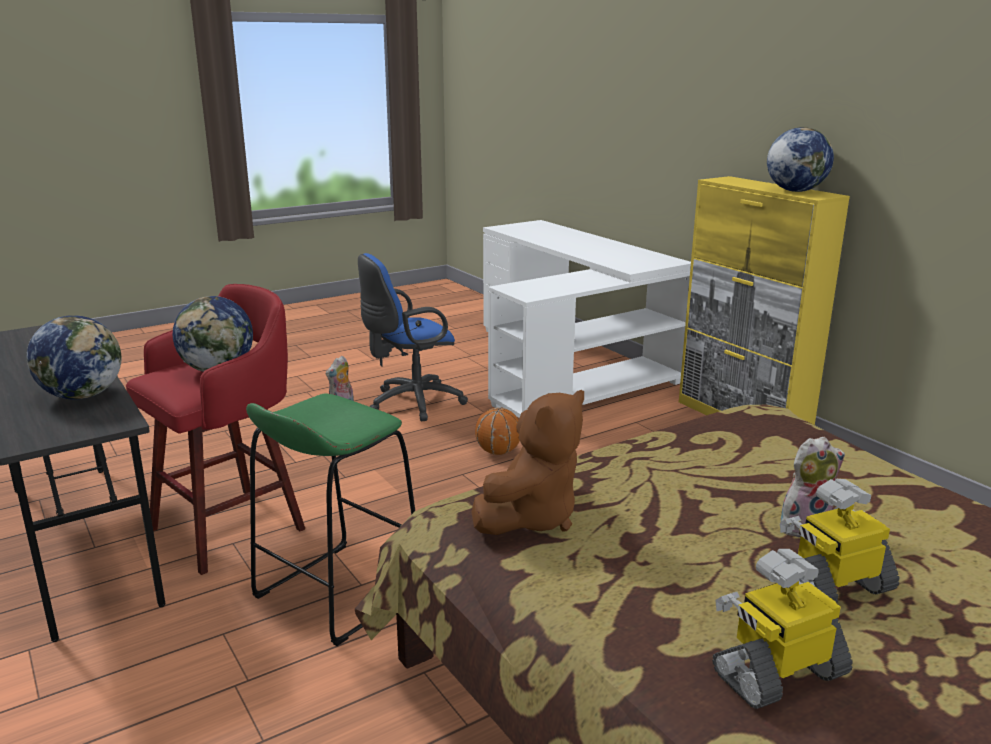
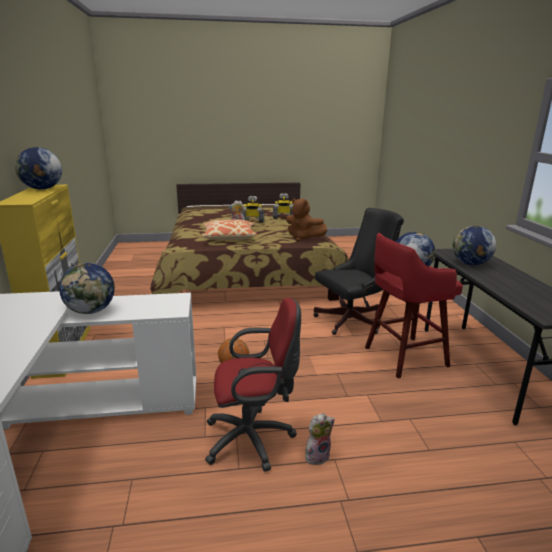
camera: 155 degrees left, 0 degrees up
(338, 592) = (353, 320): green stool -> black office chair
(411, 403) = (253, 439): blue office chair -> red office chair
(531, 517) = (303, 238): brown plush toy -> brown plush toy turned 120 degrees counterclockwise
(586, 277) = (91, 311): none -> globe
(731, 467) = (229, 237): none -> pillow

